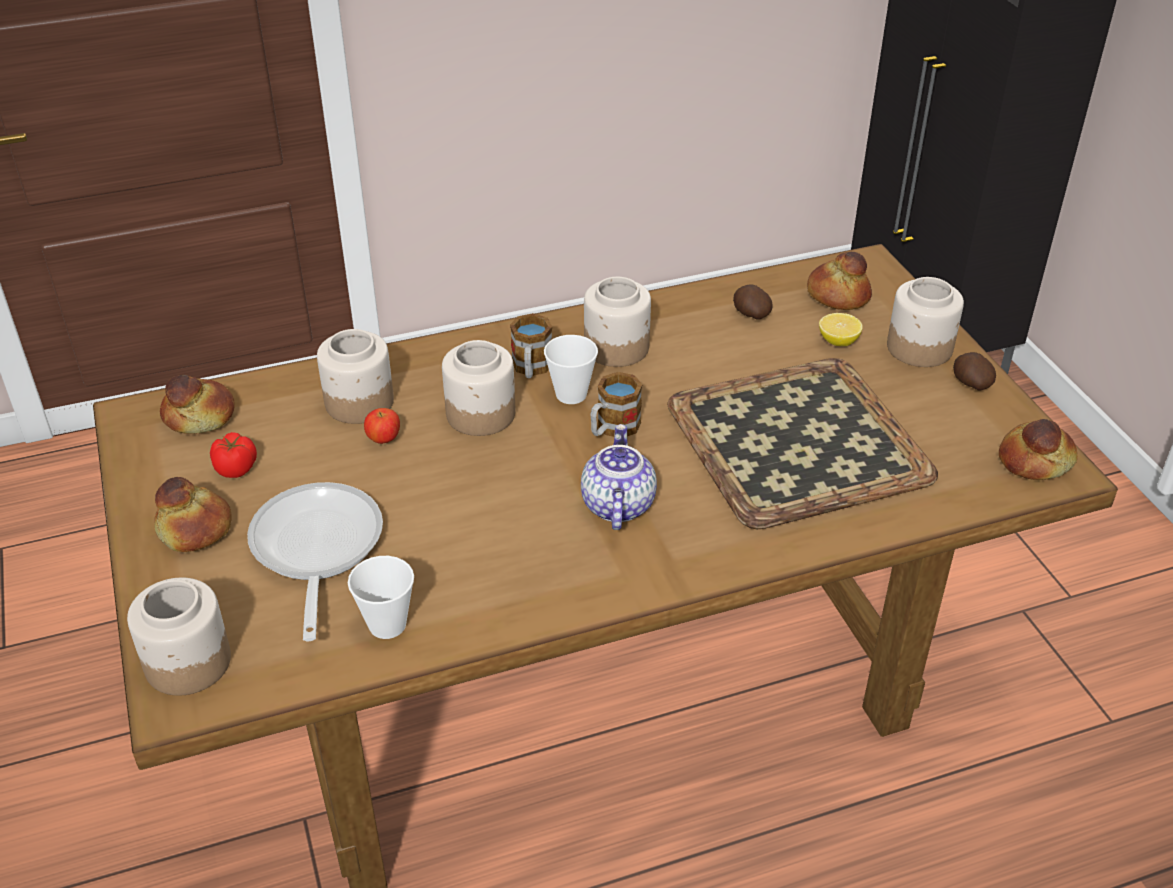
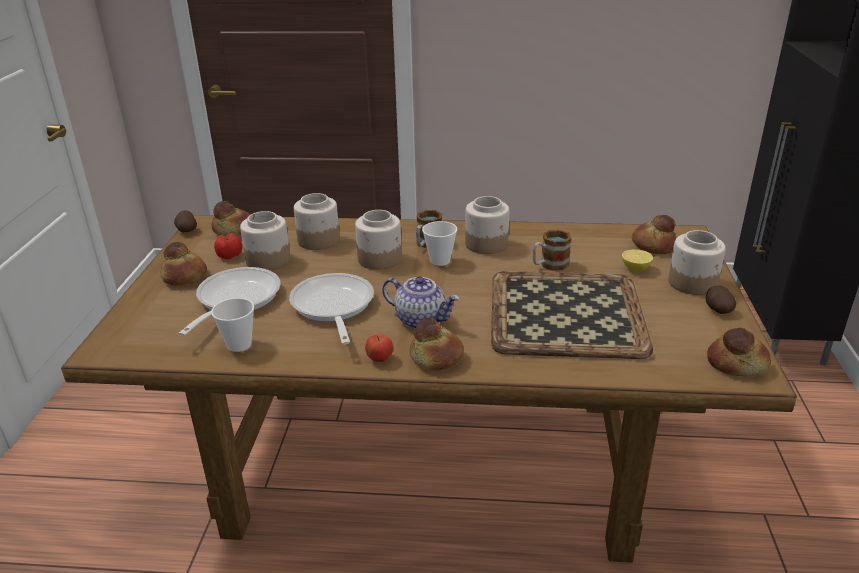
camera: 25 degrees right, 10 degrees down
(187, 662) = (124, 334): jar -> jar (268, 260)
(384, 439) = (316, 259): apple -> apple (380, 359)
(477, 520) = (333, 308): none -> frying pan
(612, 428) = (451, 282): mug -> mug (549, 265)
(616, 504) = (421, 319): teapot -> teapot turned 90 degrees clockwise
(680, 561) = (436, 358): none -> bread
(750, 314) = (585, 244): potato -> potato (186, 230)

